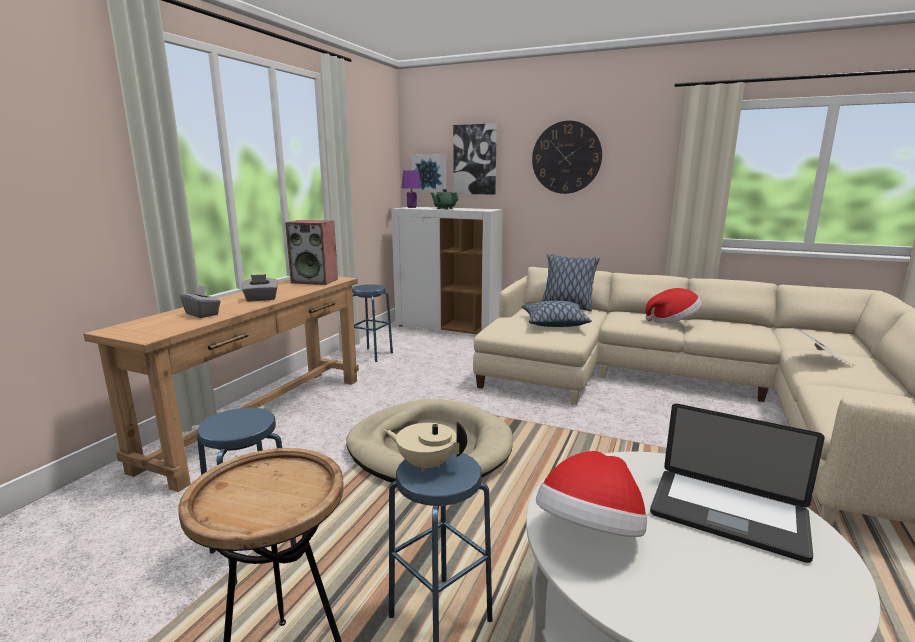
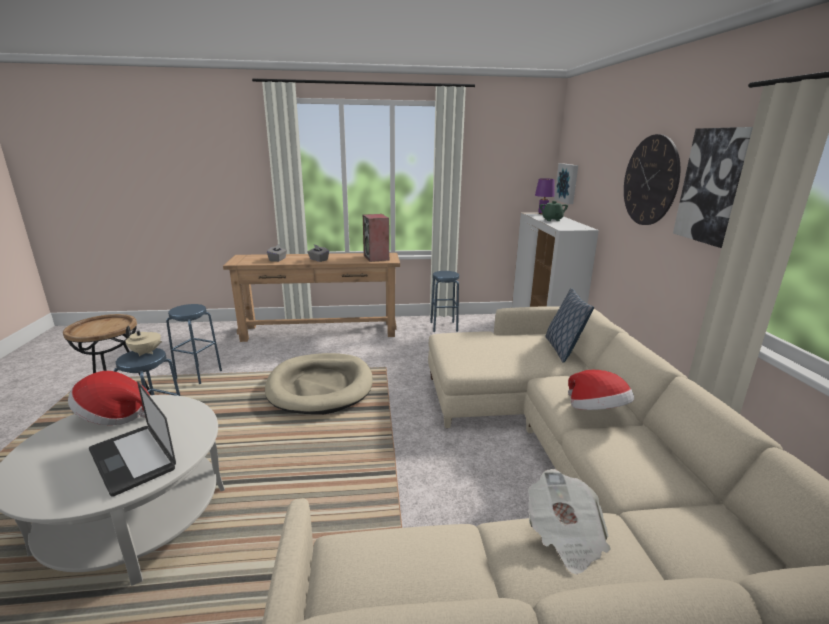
camera: 60 degrees right, 5 degrees up
(426, 464) = (146, 352): beige teapot -> beige teapot turned 120 degrees clockwise
(475, 159) = (592, 173): picture -> picture (714, 186)
(554, 323) = (494, 352): pillow -> none
(728, 514) = (132, 459): laptop -> laptop turned 45 degrees counterclockwise

